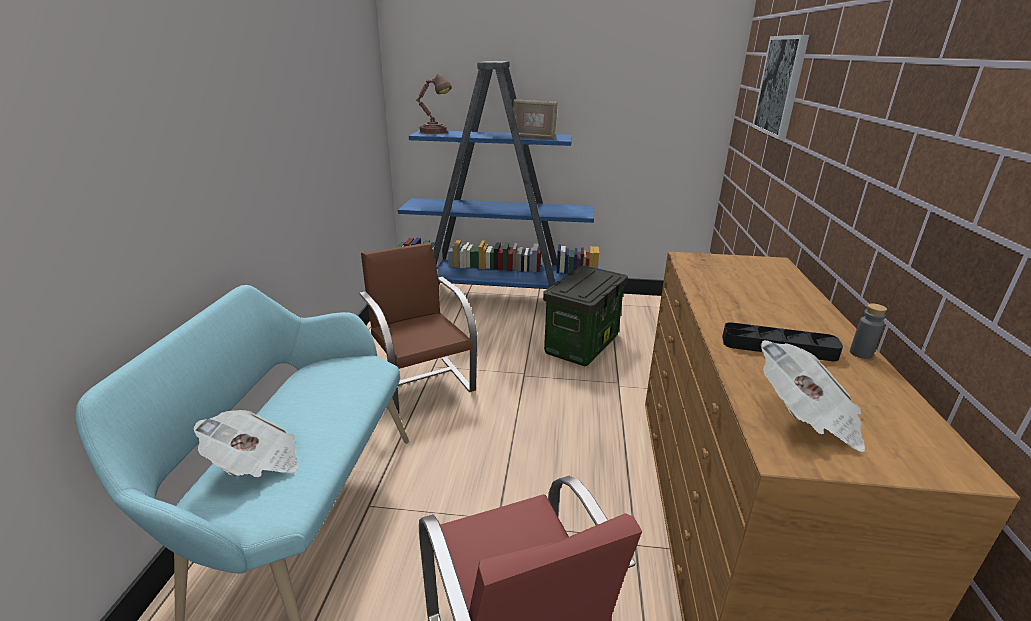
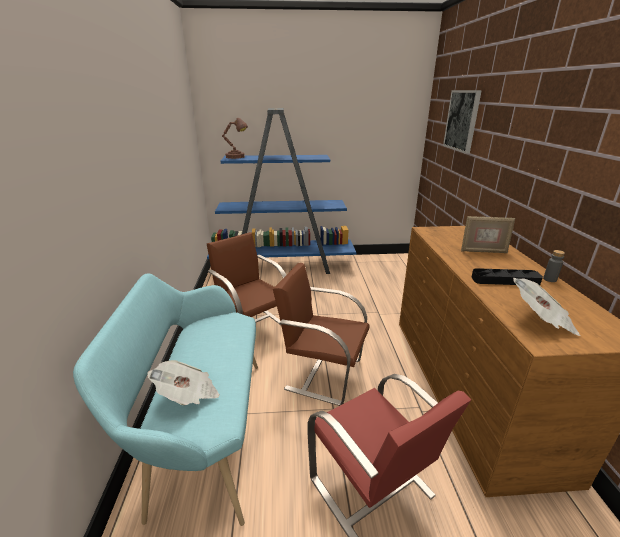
camera: 10 degrees left, 0 degrees up
(501, 463) = (322, 373): none -> brown chair
(533, 138) = (304, 158): picture frame -> picture frame (483, 251)
(581, 344) = (347, 290): storage box -> none

